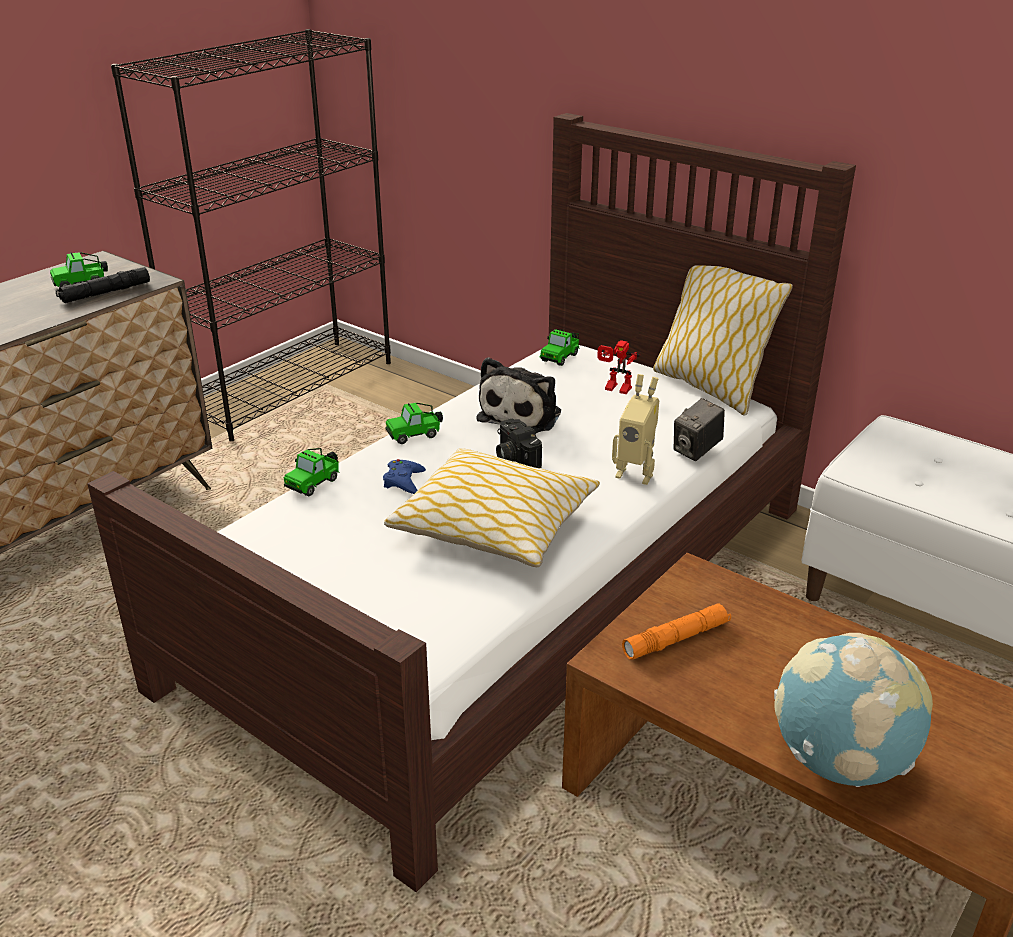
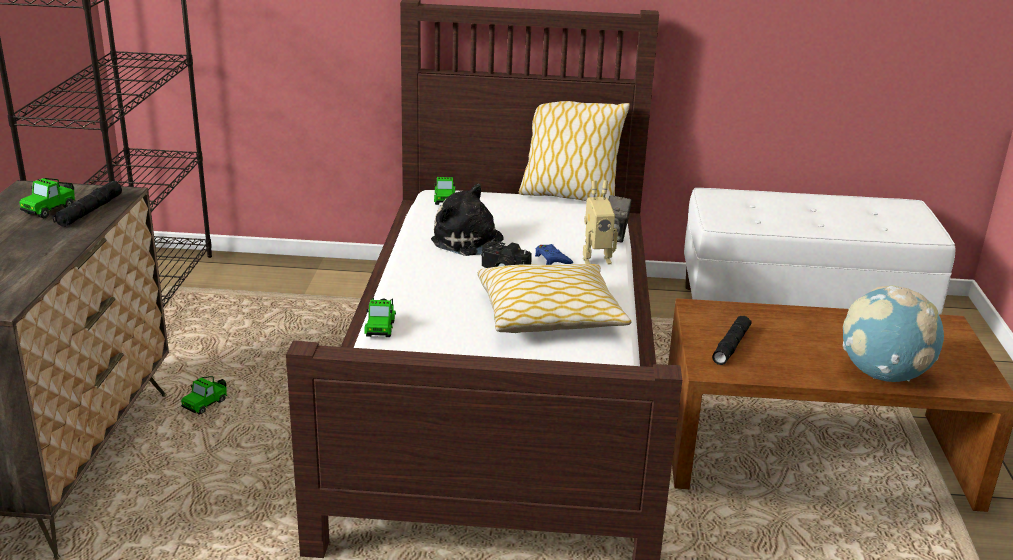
camera: 35 degrees left, 5 degrees down
(404, 481) = (447, 307): blue game controller -> blue game controller (552, 259)
(415, 435) = (411, 276): toy car -> toy car (207, 404)
(523, 414) = (471, 243): plush toy -> plush toy turned 135 degrees clockwise
(615, 389) = (512, 211): toy robot -> none
(676, 639) = (731, 346): orange flashlight -> black flashlight

